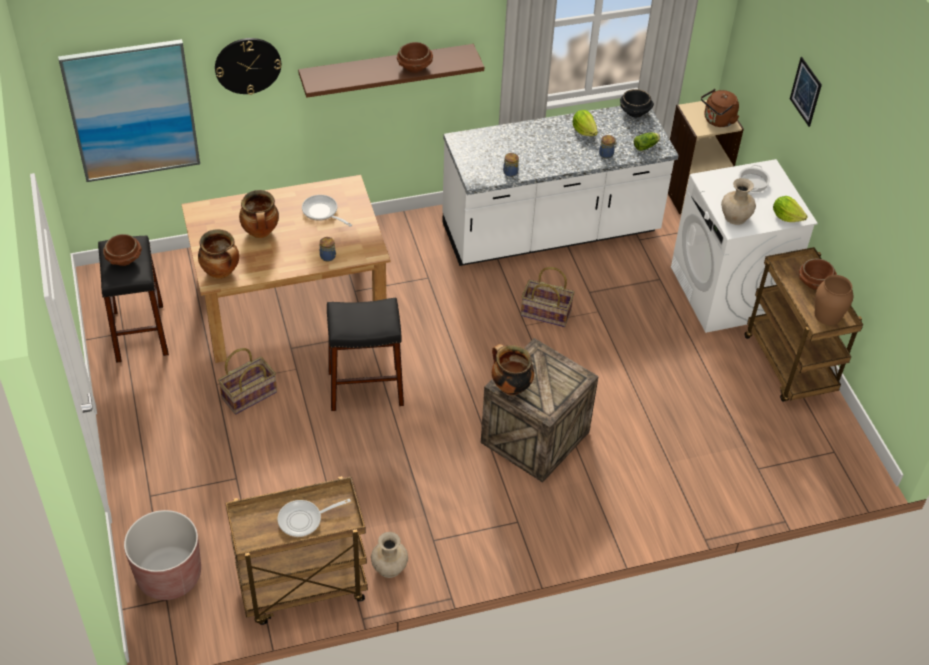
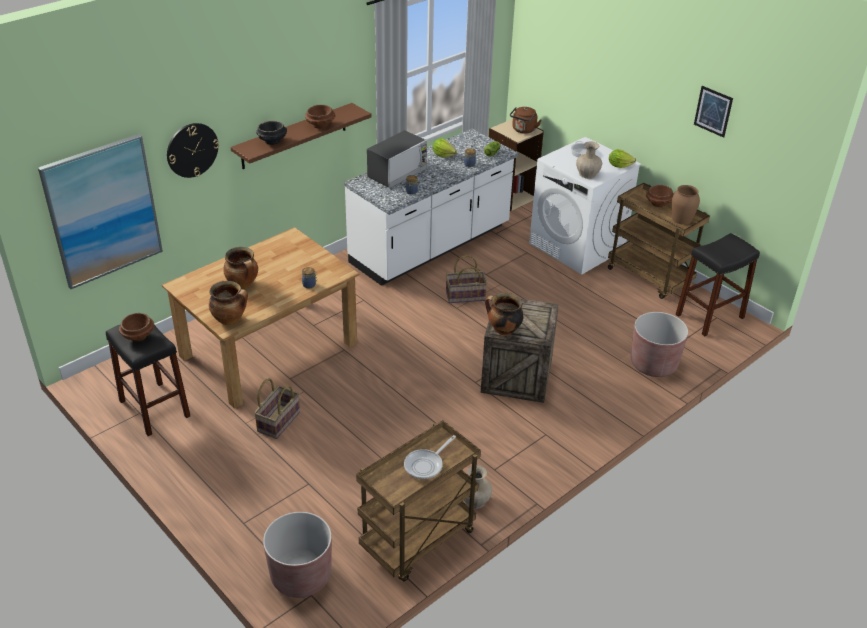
camera: 25 degrees left, 10 degrees down
(322, 212) = (283, 258): frying pan -> none
(365, 388) = (368, 386): black stool -> black stool (709, 316)
(512, 140) = (397, 173): none -> microwave
(634, 112) = (469, 136): black bowl -> black bowl (272, 142)
(706, 483) = (653, 364): none -> brown planter
(806, 91) = (602, 74): picture -> picture (713, 111)

